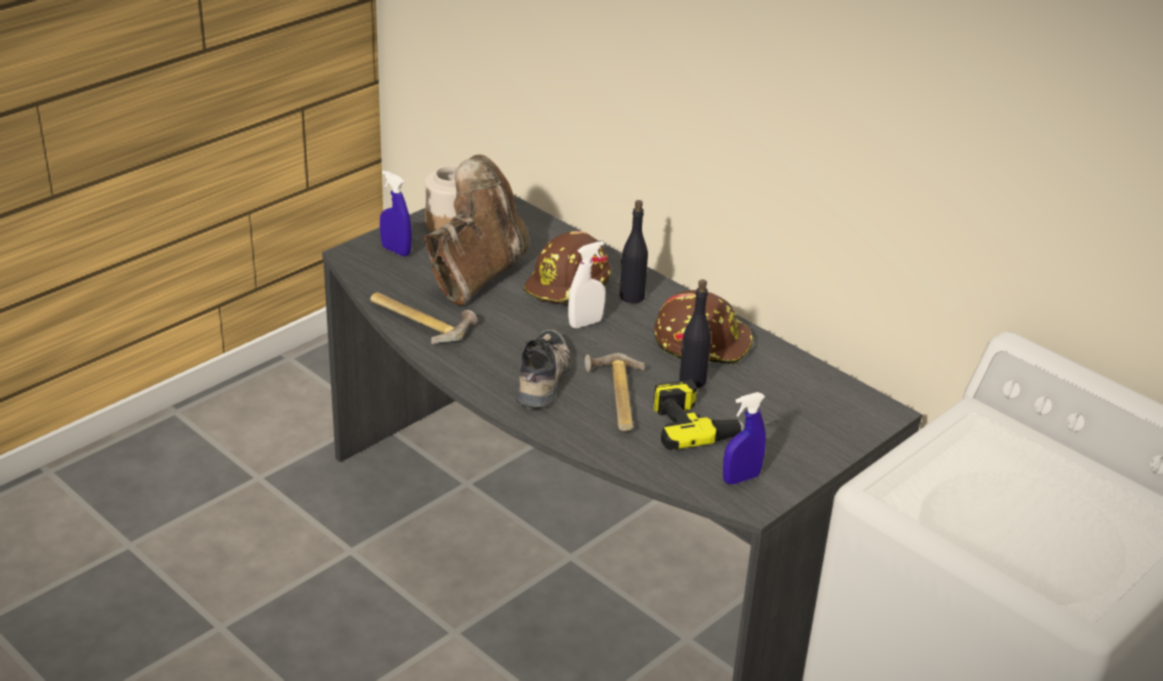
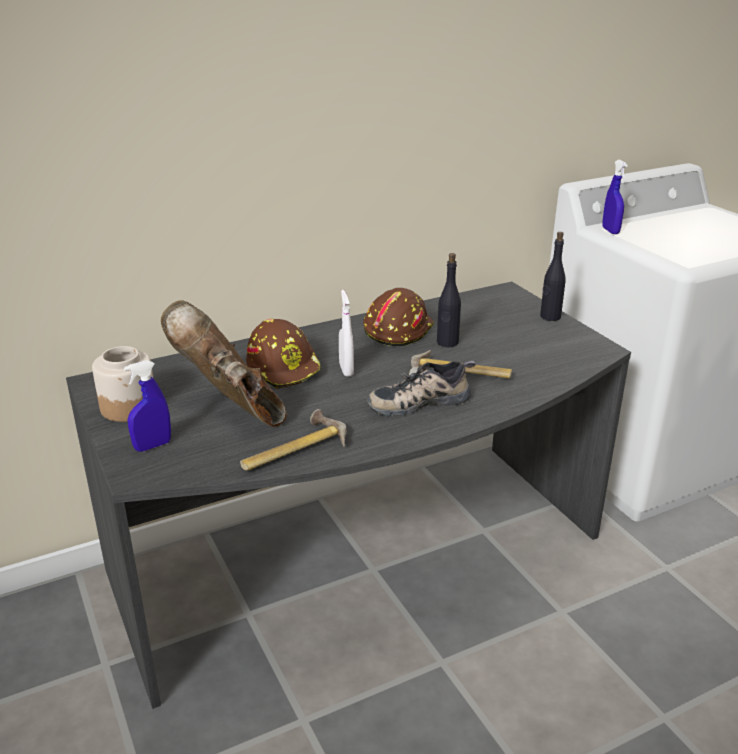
camera: 70 degrees left, 5 degrees down
(544, 378) = (419, 401): shoe -> shoe turned 45 degrees counterclockwise
(631, 296) = (318, 345): black bottle -> black bottle (550, 317)
(709, 421) = (501, 346): power drill -> none
(741, 478) = (573, 347): blue spray bottle -> blue spray bottle (610, 231)

